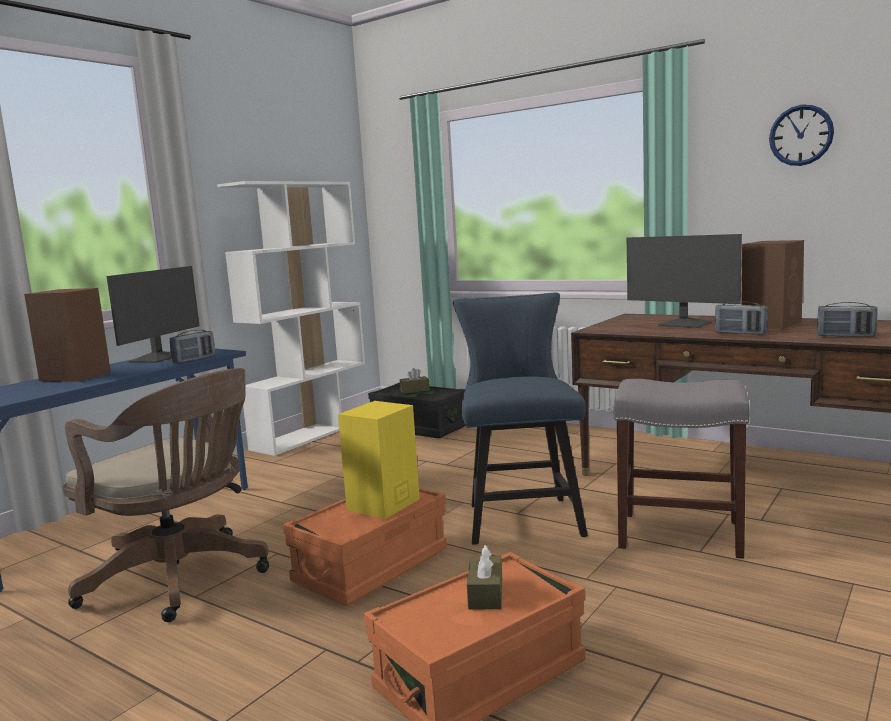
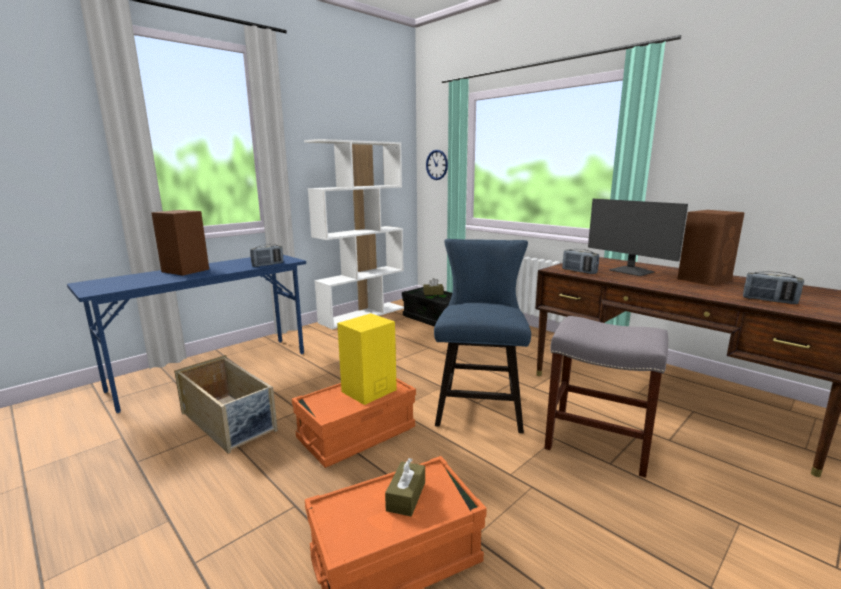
camera: 10 degrees right, 5 degrees up
(158, 358) = (248, 260): monitor -> none
(181, 579) = (229, 422): brown office chair -> beige storage box
(740, 333) = (674, 286): radio -> radio (579, 271)
(801, 135) = (756, 121): wall clock -> wall clock (437, 165)

